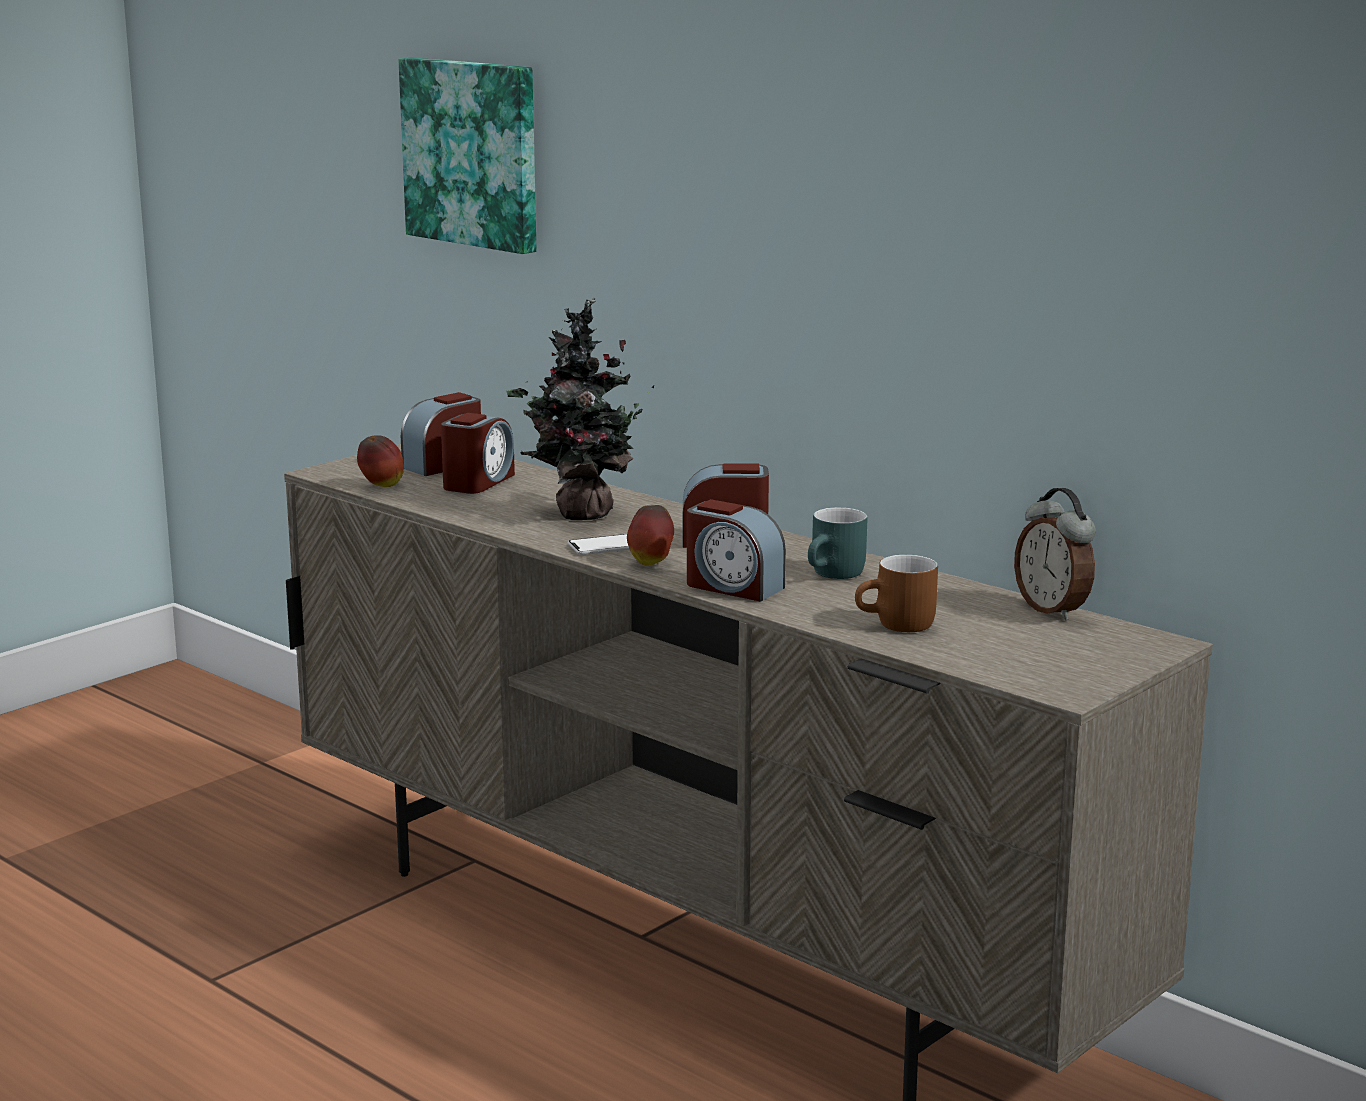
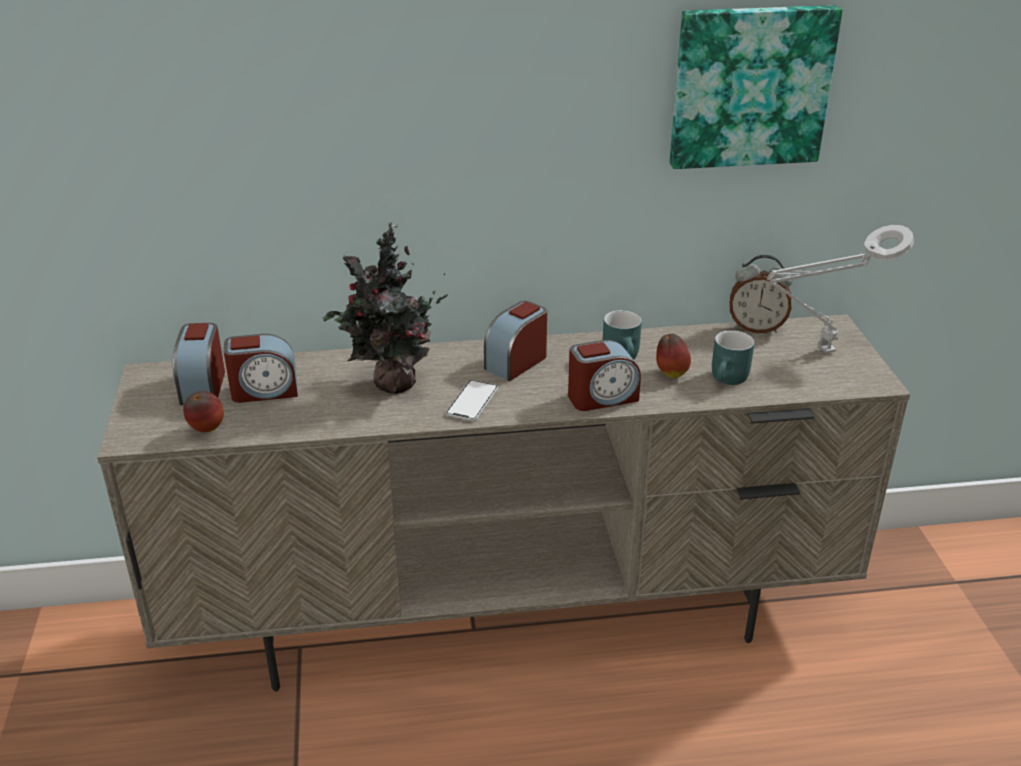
camera: 50 degrees left, 15 degrees up
(474, 153) = (138, 115): picture -> picture (750, 86)
(478, 482) = (264, 391): alarm clock -> alarm clock turned 105 degrees clockwise
(651, 562) = (521, 403): apple -> apple (670, 373)
(898, 626) = (730, 380): brown mug -> turquoise mug
(1076, 651) = (822, 351): none -> grey table lamp

